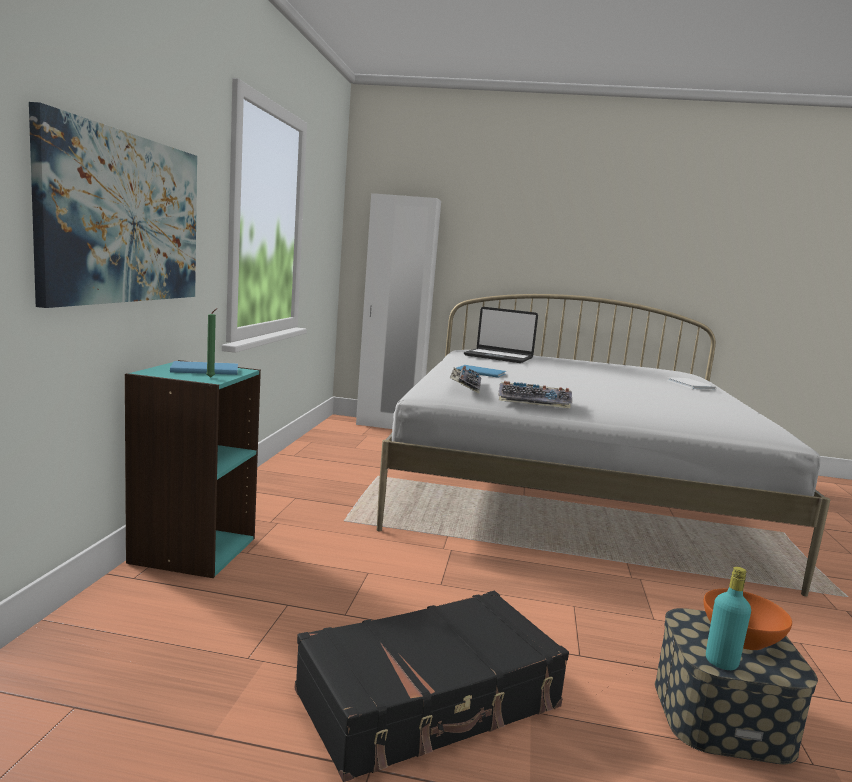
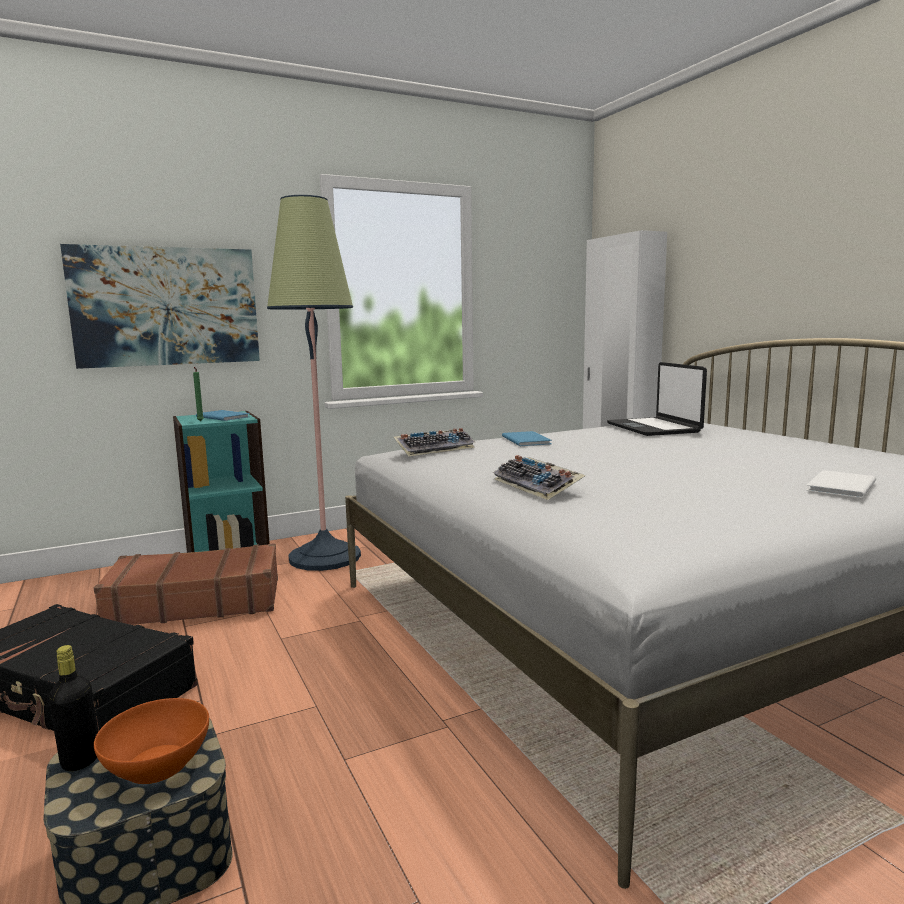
camera: 55 degrees right, 0 degrees up
(287, 517) = (325, 557): none -> floor lamp
(290, 595) = (195, 602): none -> brown suitcase
(535, 401) = (440, 470): keyboard -> keyboard (538, 486)
(721, 662) = (80, 760): turquoise bottle -> black bottle

